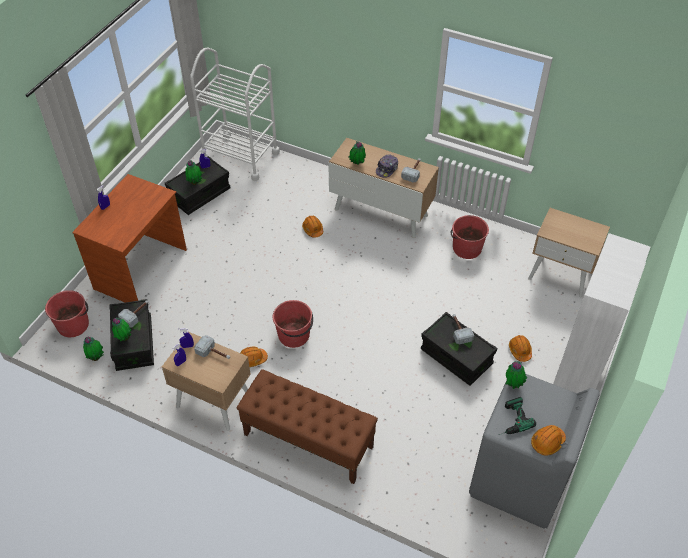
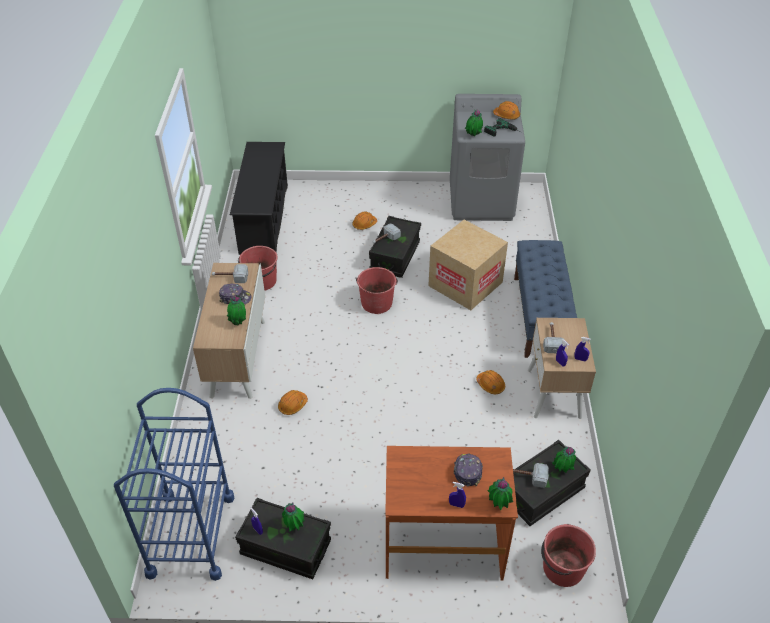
camera: 115 degrees left, 5 degrees down
(96, 357) = (583, 518): potted plant -> potted plant (498, 505)
(123, 222) = (467, 471): none -> cap
(241, 157) = (191, 535): white cart -> blue cart
(294, 335) = (442, 365): red bucket -> red bucket (376, 303)
(308, 440) = (539, 316): brown bench -> blue bench
(386, 399) = (465, 284): none -> cardboard box
(560, 274) = (264, 219): beige nightstand -> black shoe rack
(574, 386) = (380, 192): white bookcase -> none

